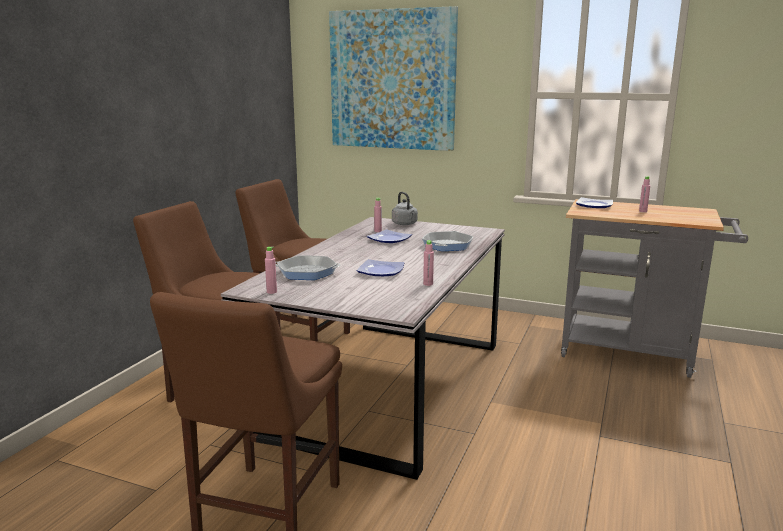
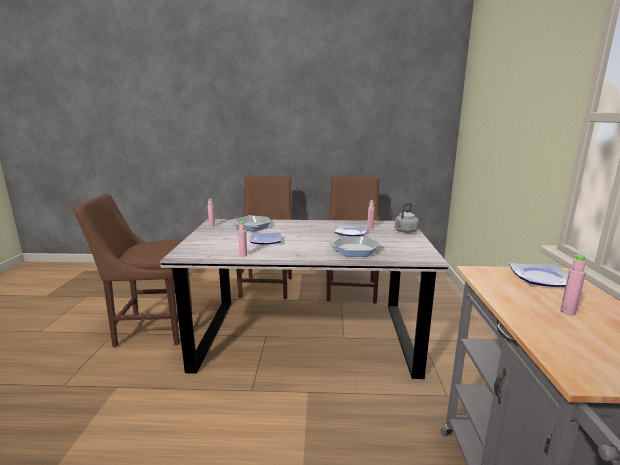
camera: 70 degrees right, 0 degrees up
(392, 80) = (498, 104): picture -> none

